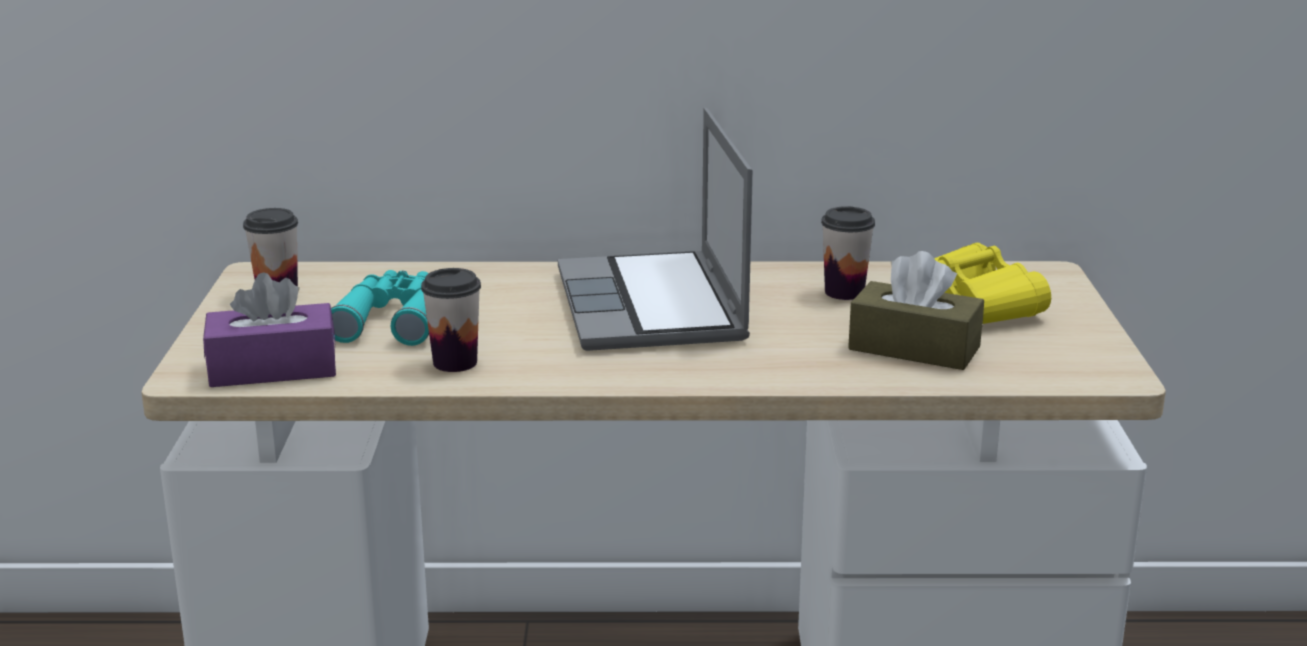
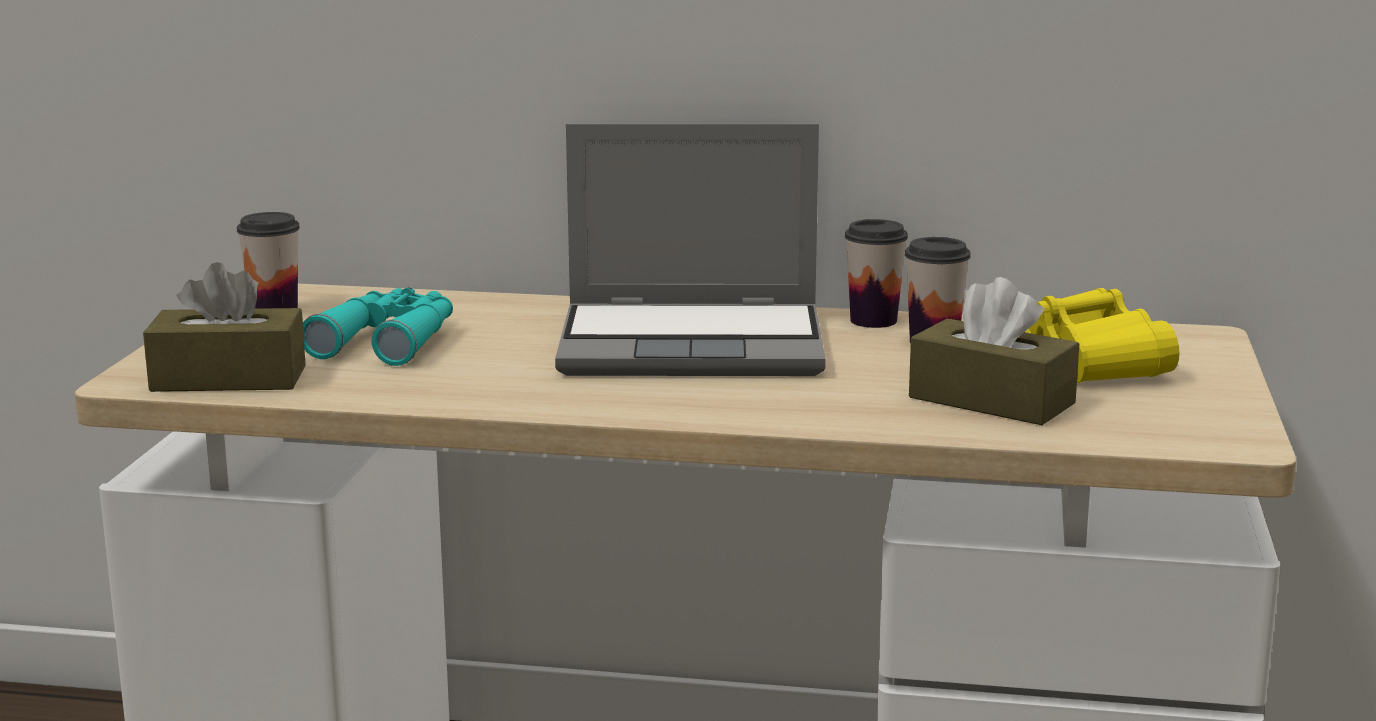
camera: 10 degrees right, 5 degrees down
(273, 368) = (228, 378): purple tissue box -> brown tissue box
(455, 362) = (435, 384): cup -> cup (873, 321)
(654, 307) = (695, 345): laptop -> laptop turned 90 degrees counterclockwise

